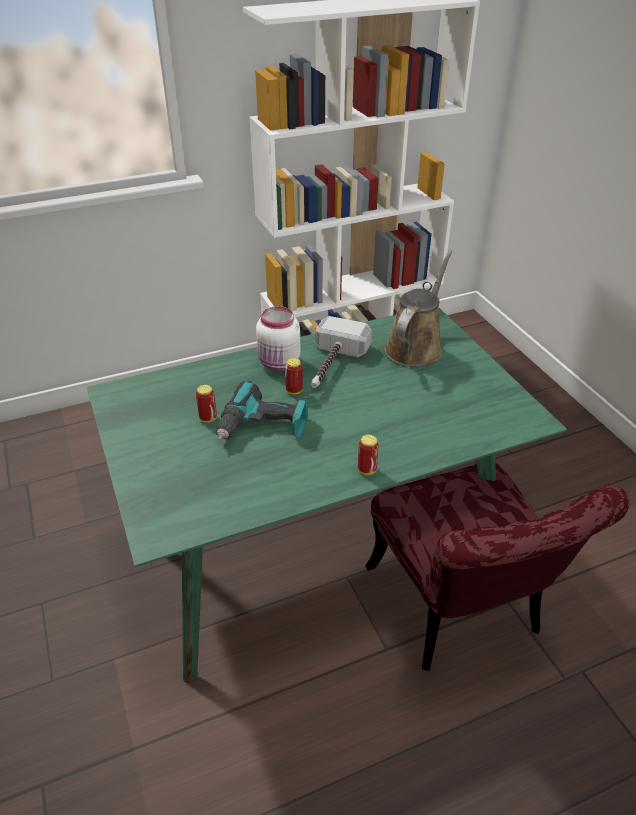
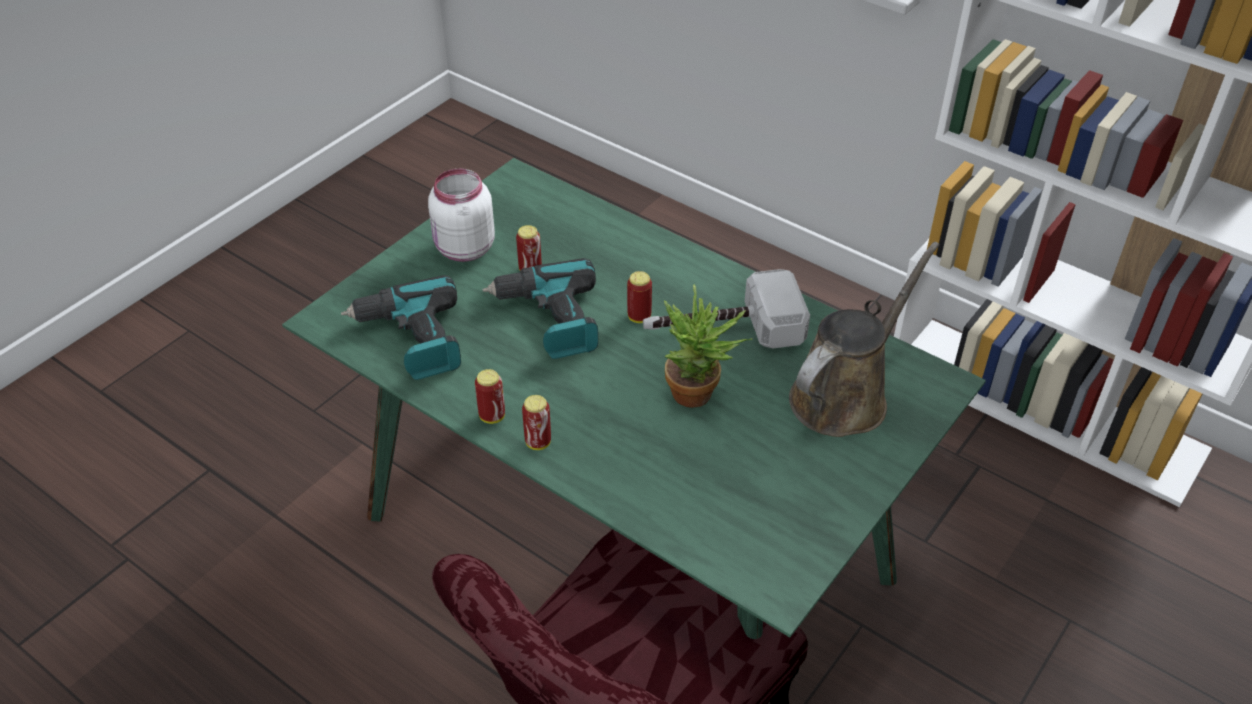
camera: 60 degrees right, 5 degrees up
(223, 497) = (412, 340): none -> power drill
(279, 363) = (683, 281): white jar -> white jar (463, 249)
(328, 482) = (492, 416): none -> can
(378, 393) = (699, 396): none -> potted plant
(415, 347) = (844, 395): brown watering can -> brown watering can turned 45 degrees counterclockwise

